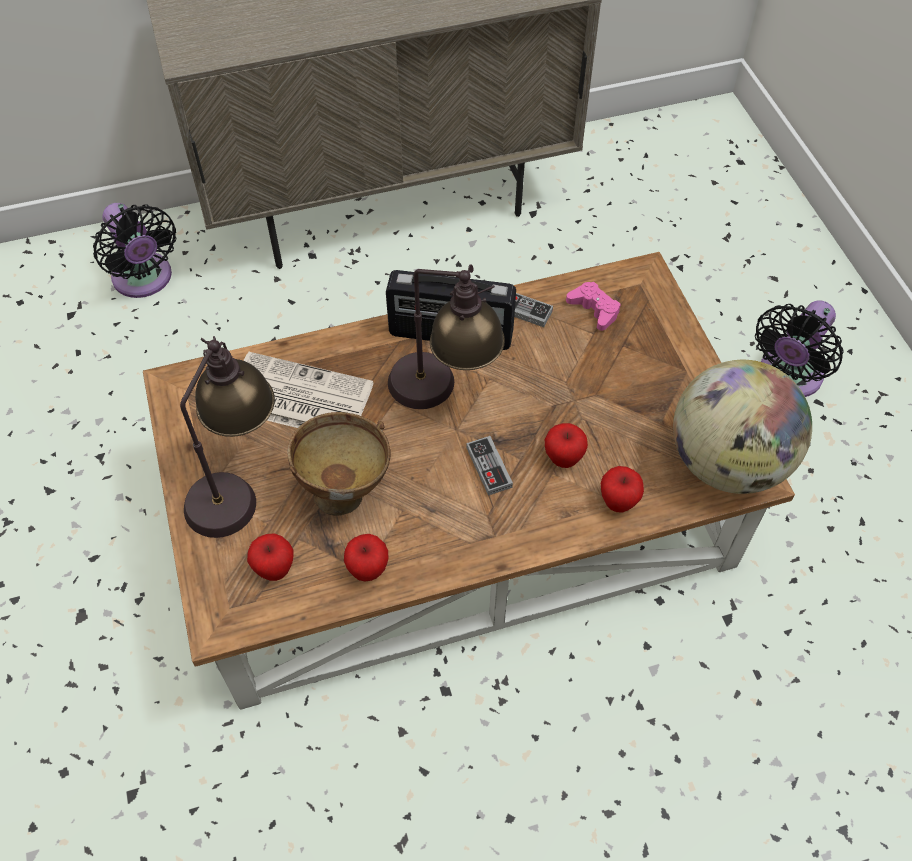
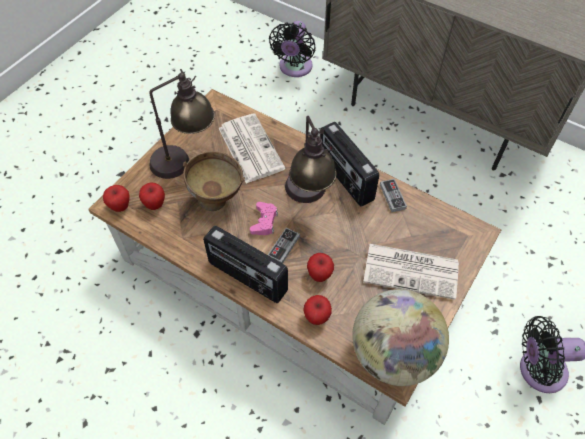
camera: 50 degrees right, 0 degrees up
(368, 570) = (184, 238): apple -> apple (120, 206)
(496, 537) = (247, 277): none -> radio
(594, 309) = (427, 226): pink game controller -> pink game controller (264, 221)
(639, 366) = (412, 270): none -> newspaper

